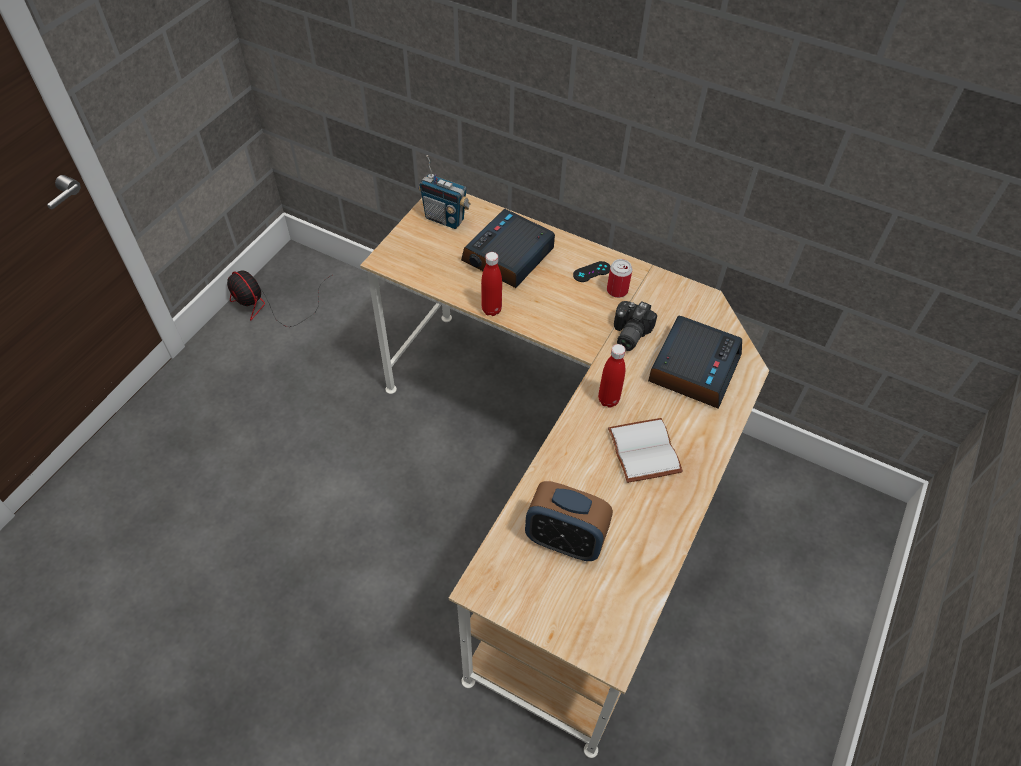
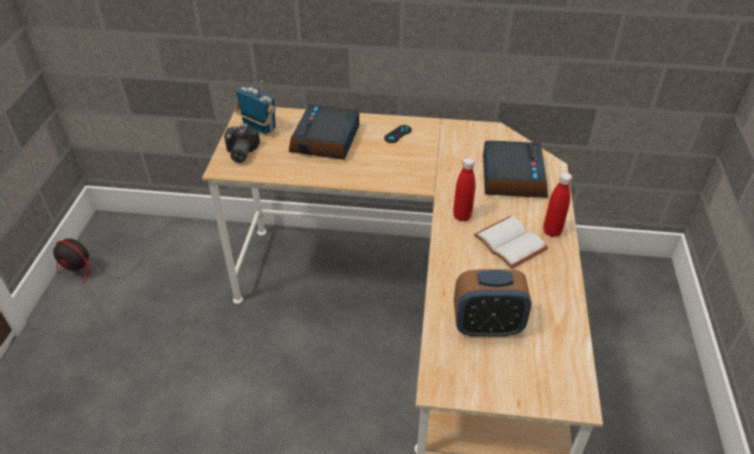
camera: 20 degrees left, 10 degrees down
(445, 219) = (259, 127): radio -> radio turned 150 degrees counterclockwise
(491, 310) = (332, 180): red bottle -> red bottle (552, 231)
(617, 290) = (424, 141): can -> none
(628, 334) = (450, 167): camera -> camera (239, 152)

